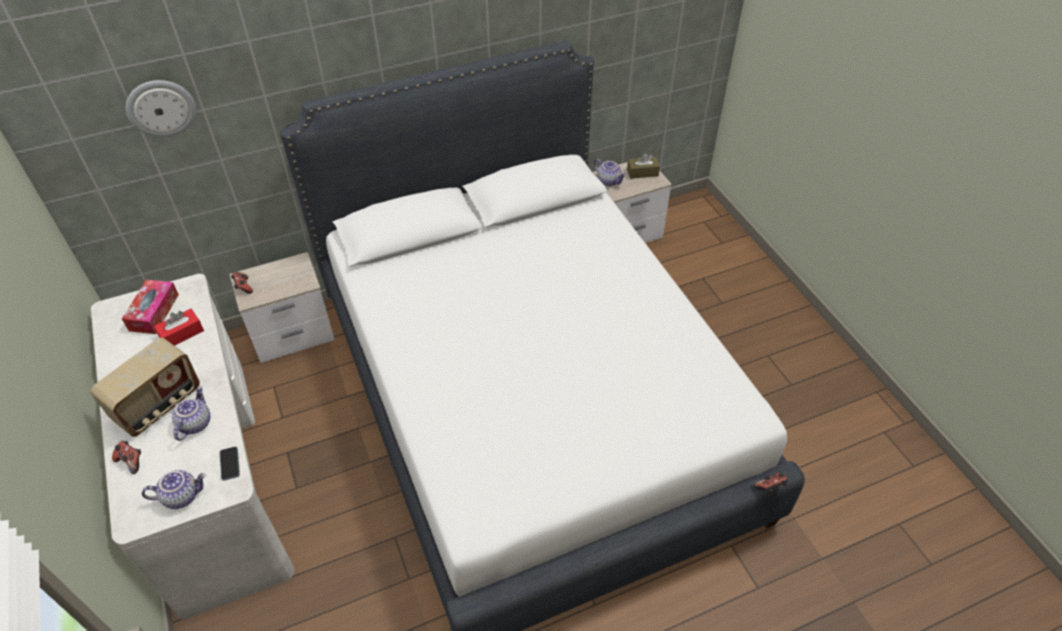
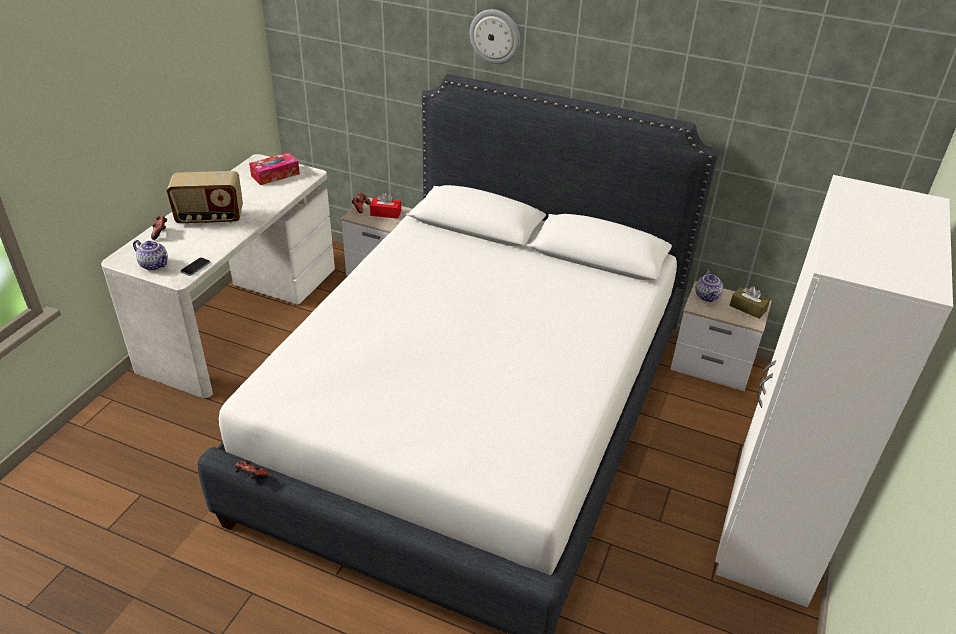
camera: 45 degrees right, 10 degrees down
(161, 108) = (356, 35): wall clock -> wall clock (495, 36)
(182, 334) = (271, 193): red tissue box -> red tissue box (385, 213)
(194, 423) = (211, 237): teapot -> none
(770, 487) = (512, 579): game controller -> game controller (251, 477)
(779, 324) = (768, 529): none -> white wardrobe

